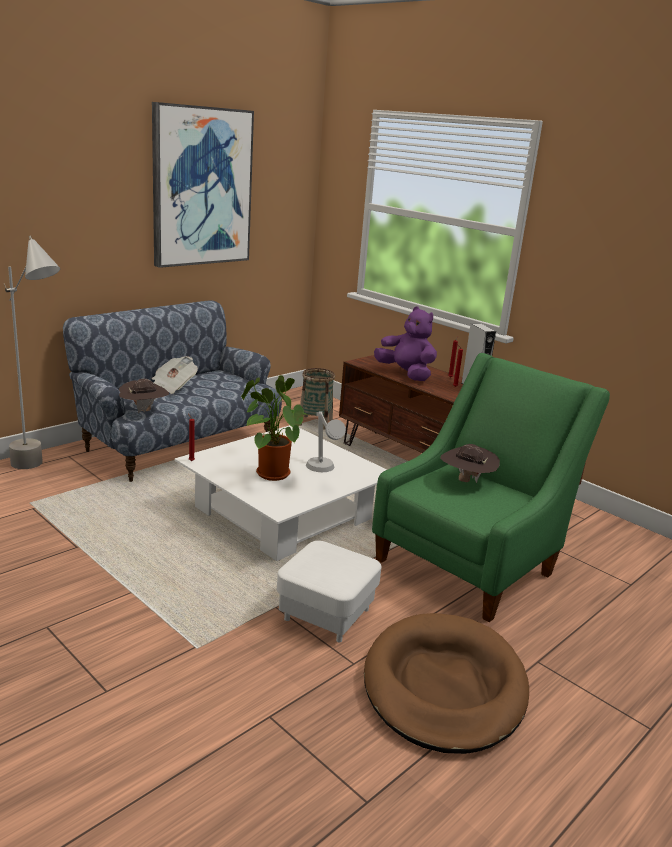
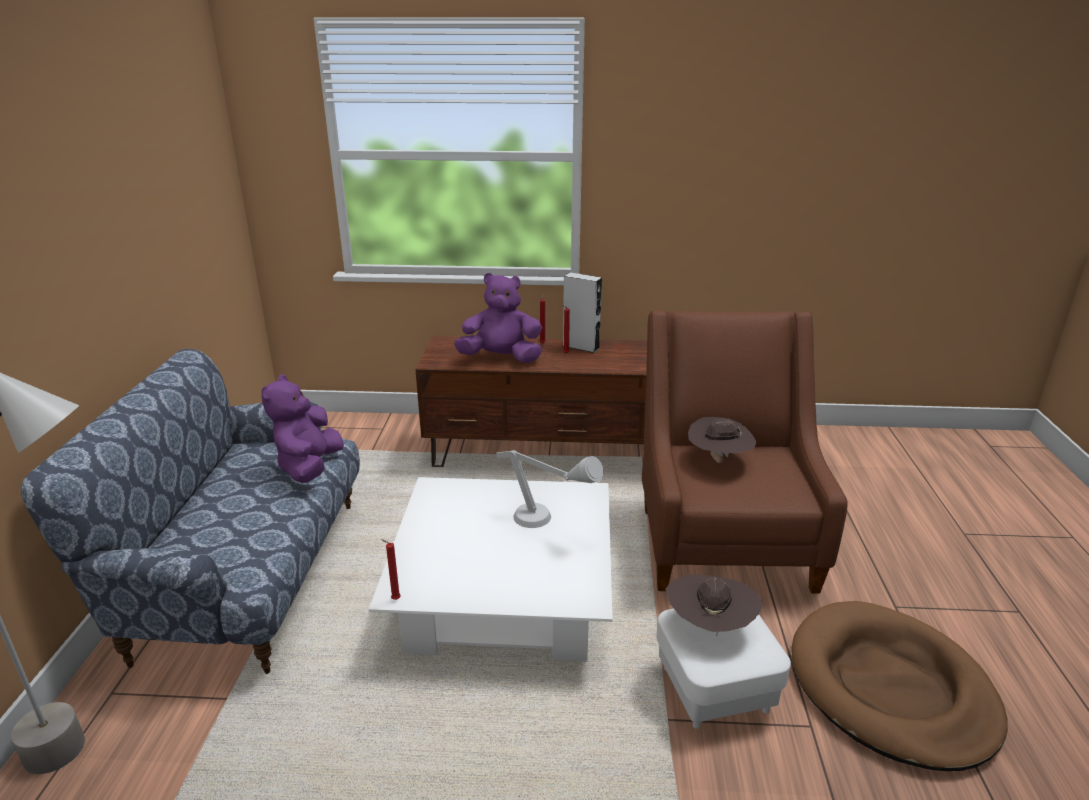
camera: 40 degrees left, 5 degrees up
(144, 411) = (249, 563): brown hat -> brown hat (710, 626)
(171, 388) = (225, 505): newspaper -> none
(201, 187) = (121, 179): picture -> none
(233, 391) = (309, 467): none -> purple plush toy
(270, 472) = (502, 558): potted plant -> none
(315, 422) = (364, 455): basket -> none
(471, 562) = (723, 538): green armchair -> brown armchair

